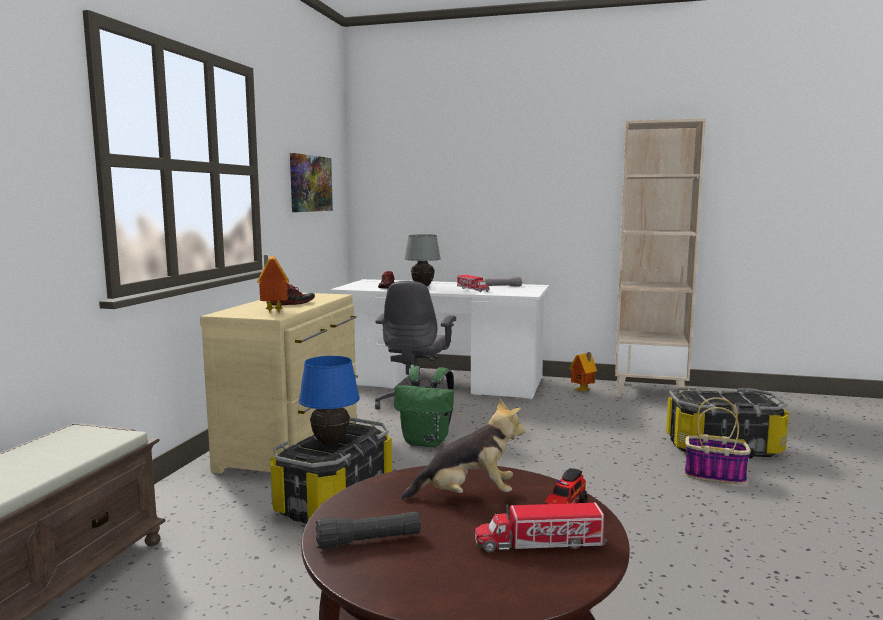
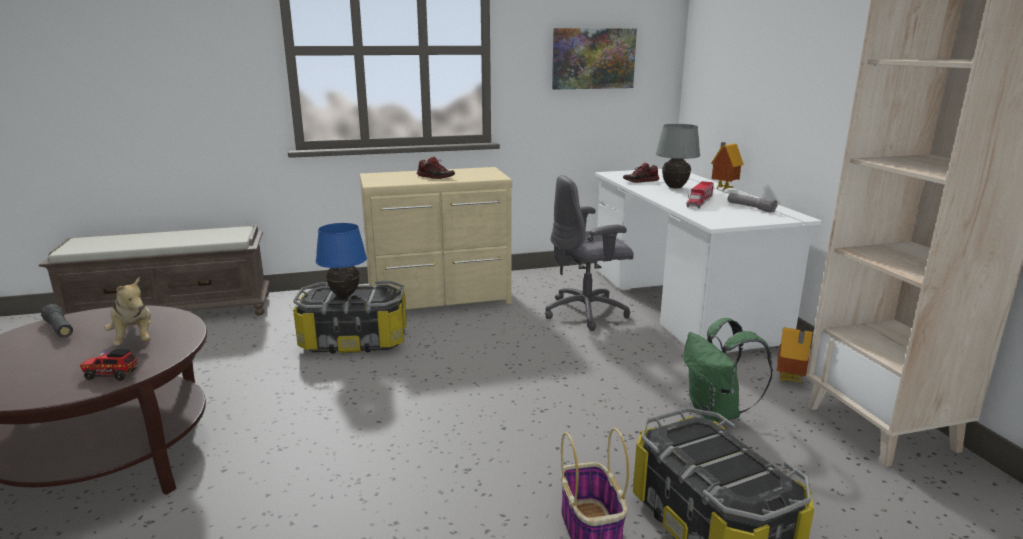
camera: 60 degrees right, 10 degrees up
(272, 311) = (396, 180): toy house -> toy house (723, 189)
(427, 442) = (503, 340): green backpack -> green backpack (716, 413)
(540, 543) = (46, 376): toy truck -> none

